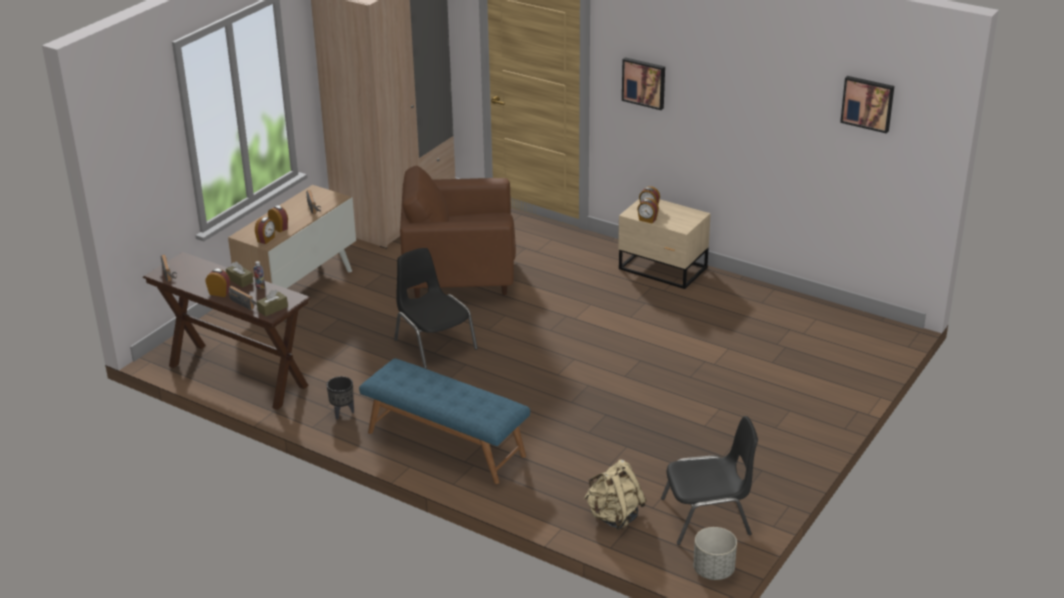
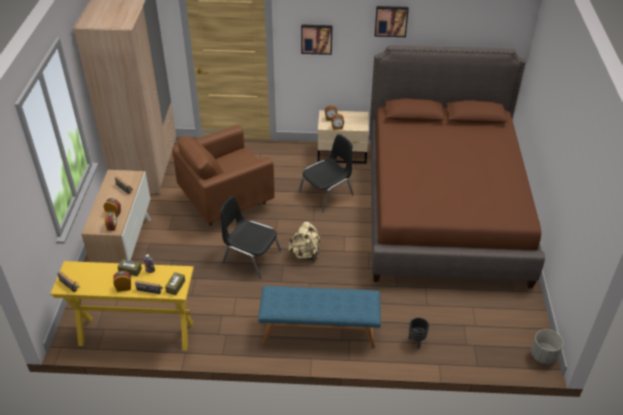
camera: 30 degrees left, 10 degrees up
(237, 375) = (136, 333): brown console table -> yellow console table
(342, 413) = (233, 334): black planter -> black planter (416, 341)
(614, 516) = (460, 342): beige backpack -> beige backpack (305, 254)
(707, 517) = (509, 319): black chair -> black chair (327, 193)
(742, 371) = (443, 209): none -> brown bed
(868, 103) = (479, 23): picture -> picture (391, 20)

